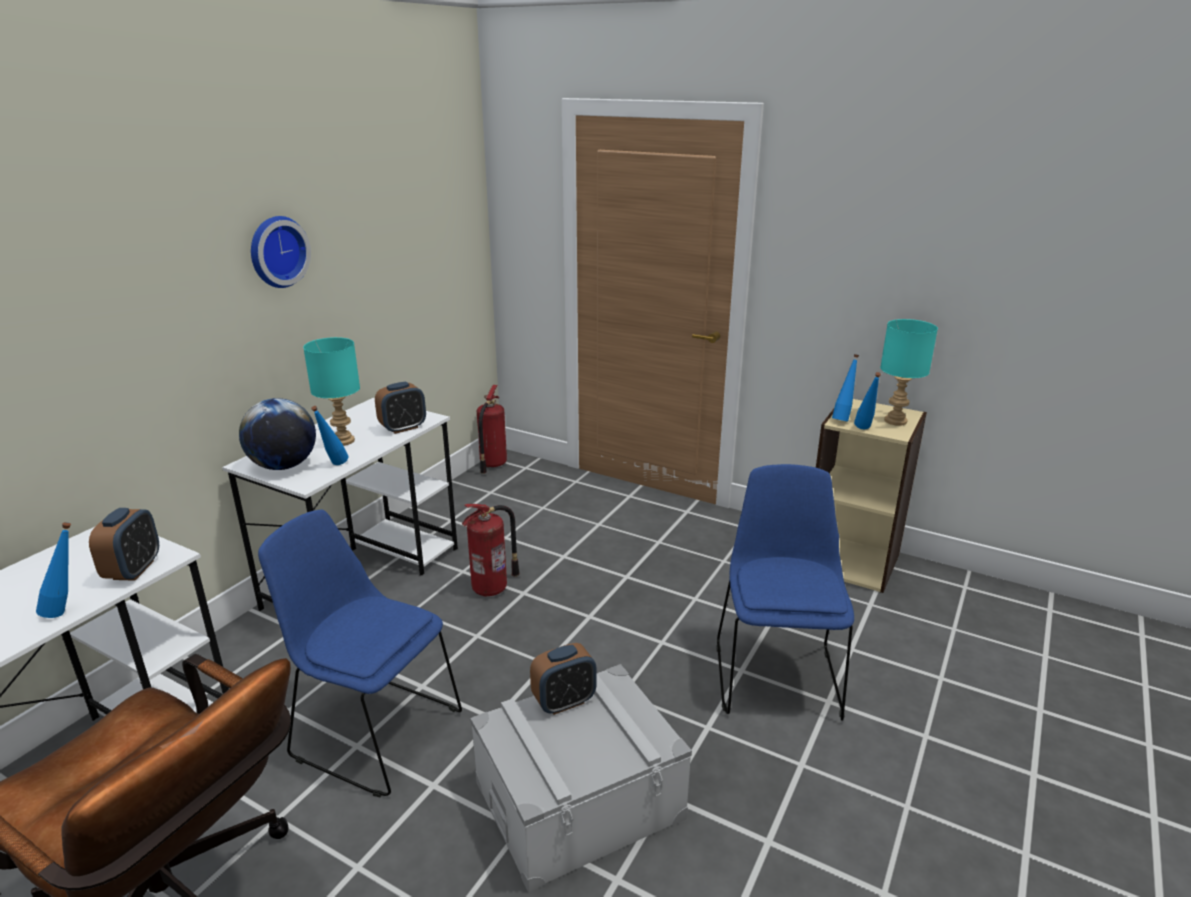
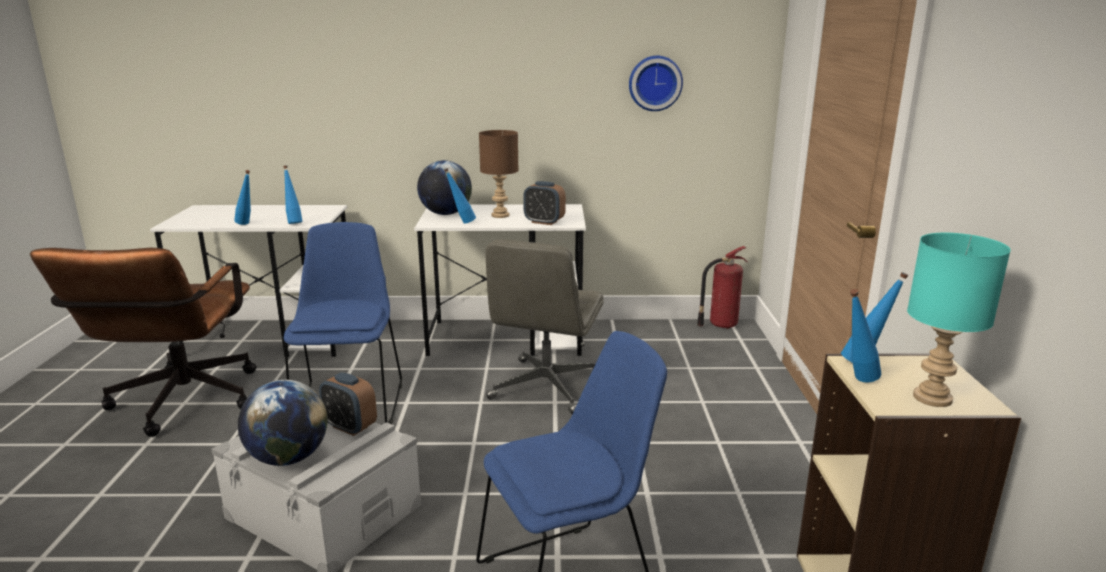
camera: 60 degrees right, 5 degrees down
(134, 570) = (294, 223): alarm clock -> blue bottle
(276, 251) = (507, 59): wall clock -> wall clock (655, 83)
(343, 441) = (500, 215): turquoise table lamp -> brown table lamp
(492, 588) = (546, 387): fire extinguisher -> grey office chair
(595, 758) = (288, 458): none -> globe

